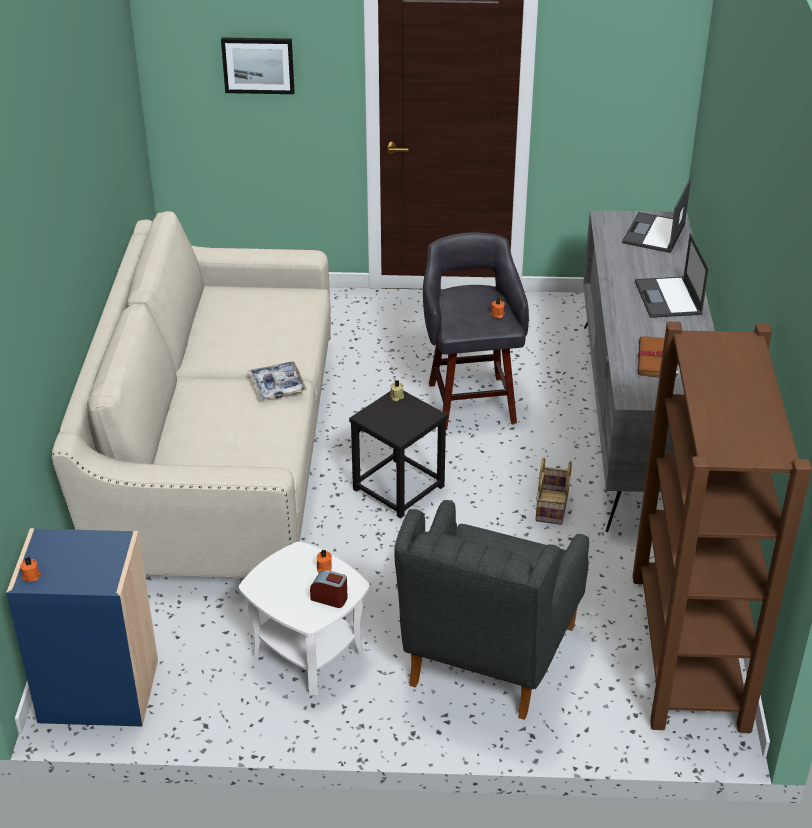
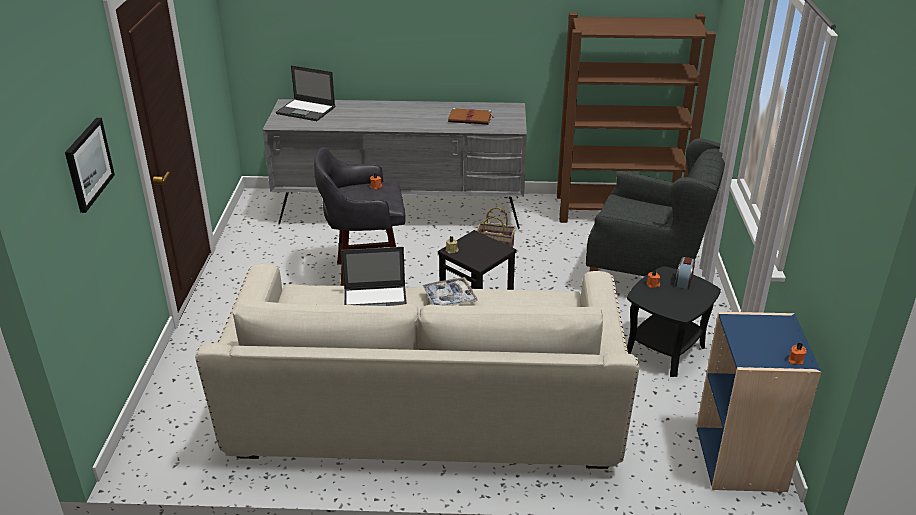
camera: 90 degrees left, 5 degrees down
(307, 653) = (665, 350): white side table -> black side table
(668, 298) = (395, 111): laptop -> laptop (376, 302)

